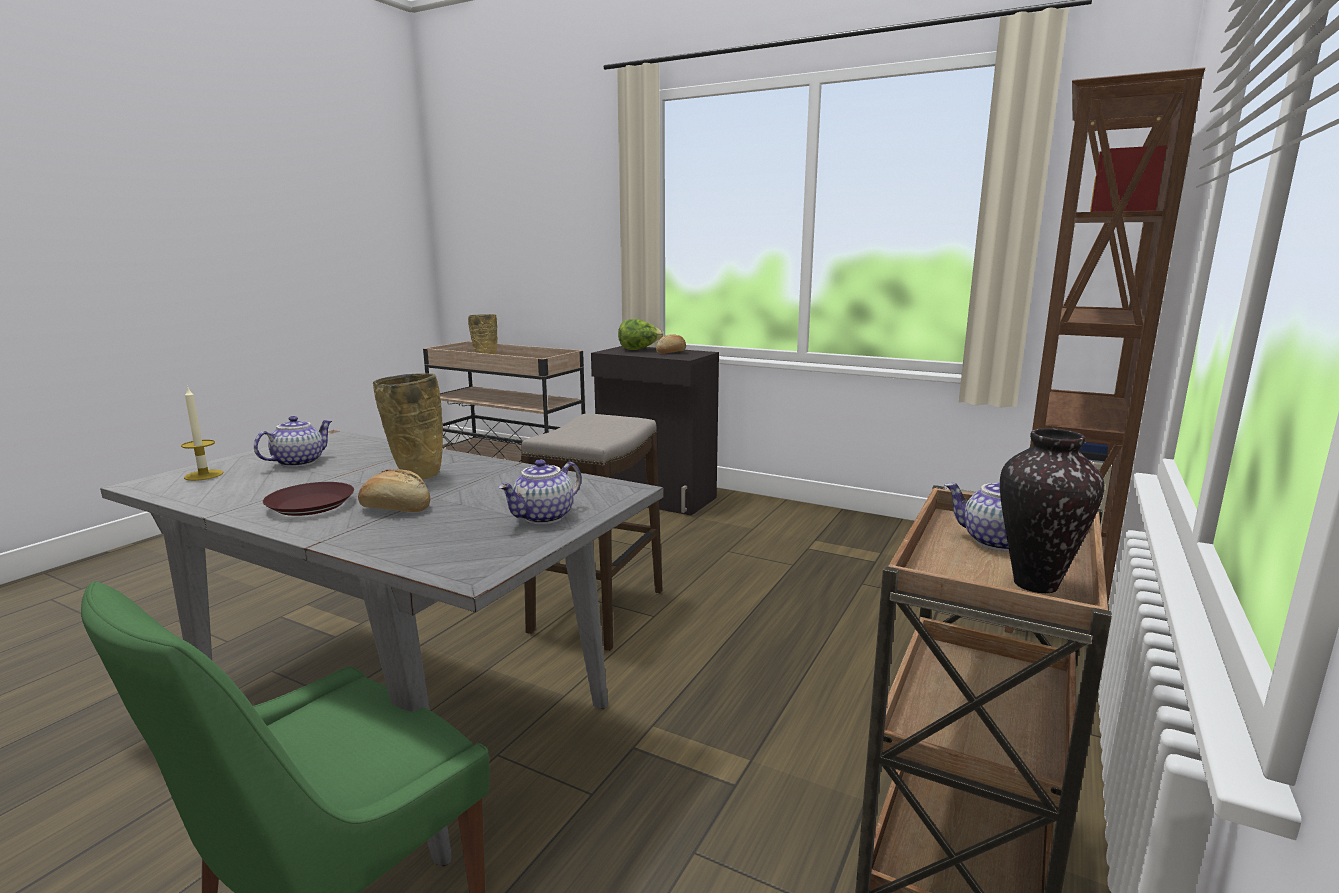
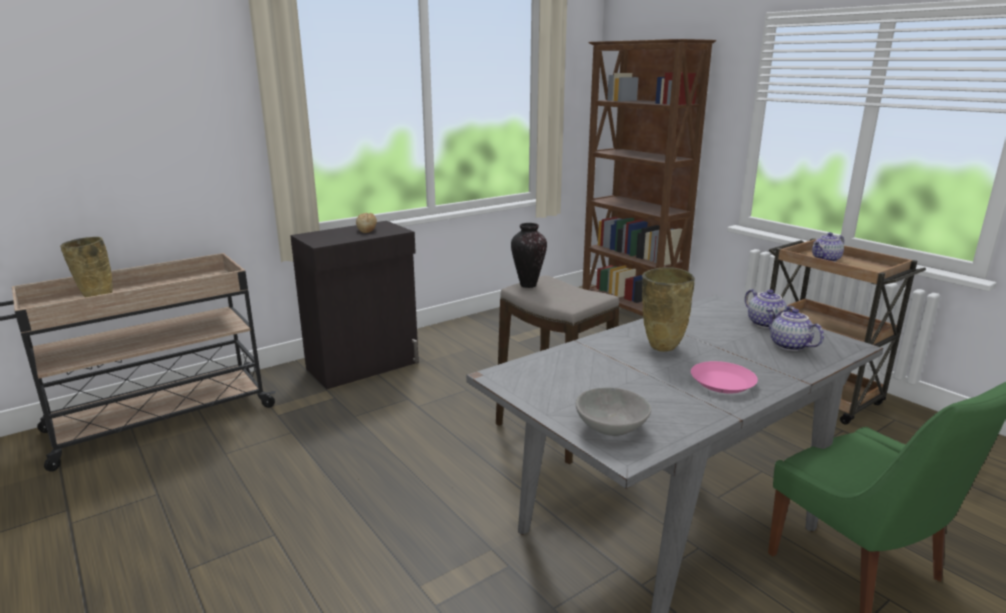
camera: 65 degrees left, 5 degrees up
(204, 475) = (611, 427): candle -> grey bowl
(298, 462) = (591, 388): teapot -> teapot (788, 345)
(312, 505) = (722, 382): brown plate -> pink plate
(396, 508) = (738, 357): bread -> none
(639, 349) = (329, 234): lettuce -> none
(1036, 584) = (868, 265): vase -> vase (528, 285)

